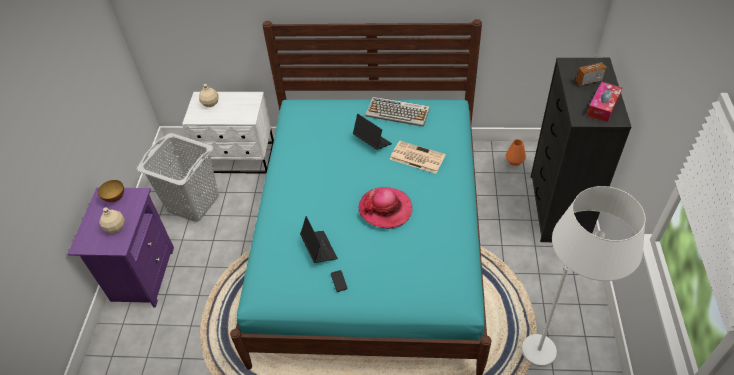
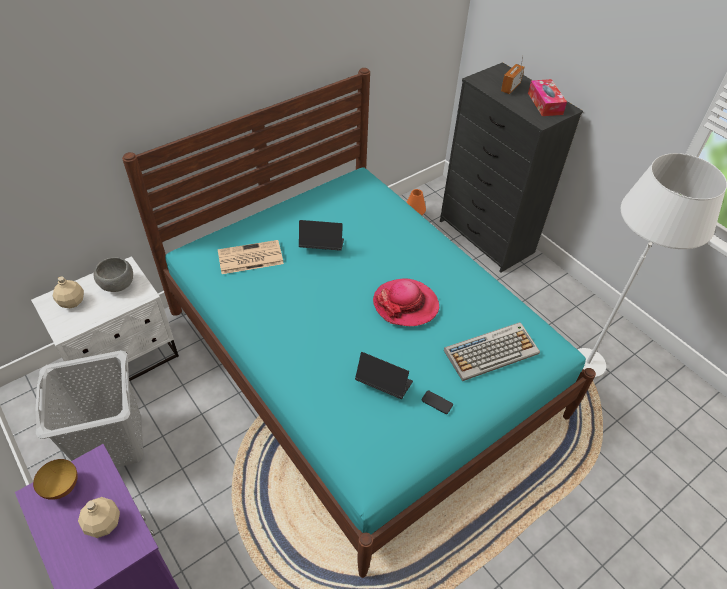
camera: 45 degrees left, 0 degrees up
(240, 105) = (117, 285): none -> grey bowl
(398, 112) = (317, 206): keyboard -> keyboard (491, 351)
(416, 157) = (381, 240): newspaper -> newspaper (249, 258)

